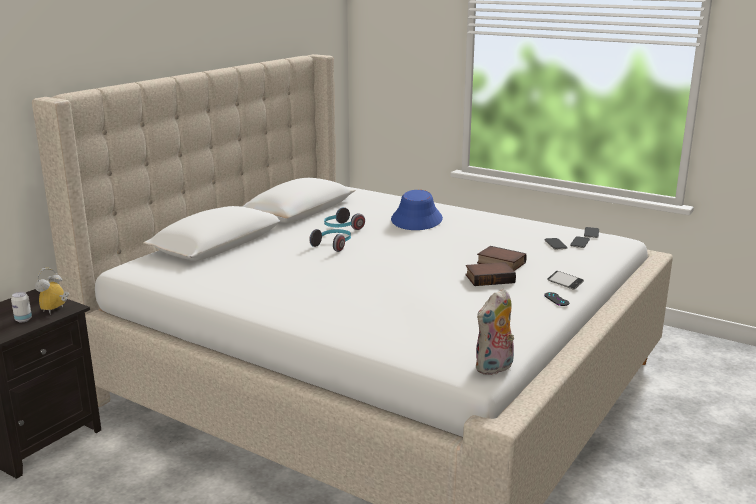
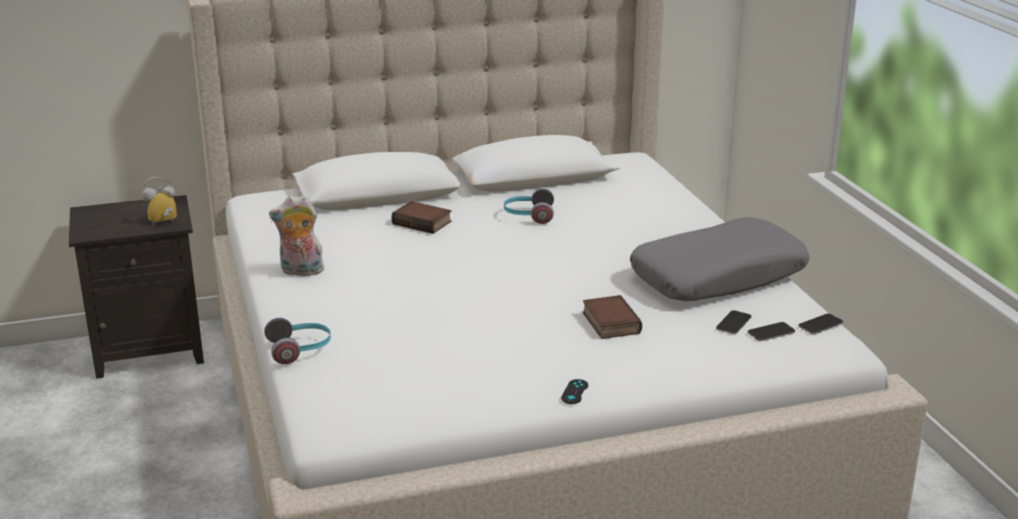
camera: 40 degrees right, 5 degrees up
(23, 320) = (128, 224): can -> none
(333, 245) = (476, 235): headphones -> headphones (300, 350)
(417, 219) = (633, 231): blue hat -> none
(490, 278) = (557, 337): book -> book (423, 222)
(494, 368) = (352, 436): plush toy -> plush toy (300, 272)
(503, 227) = (718, 276): none -> grey pillow
(565, 283) = (630, 376): phone -> none

